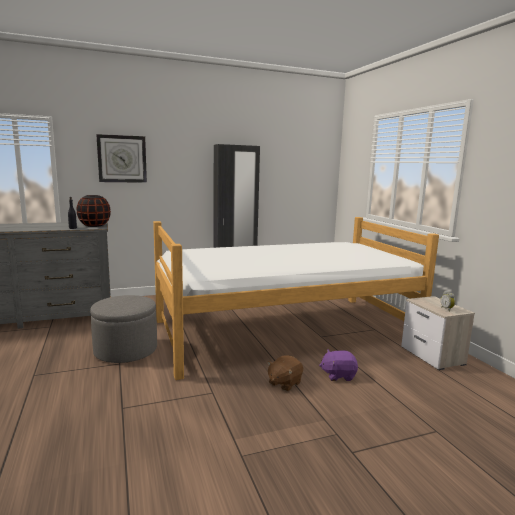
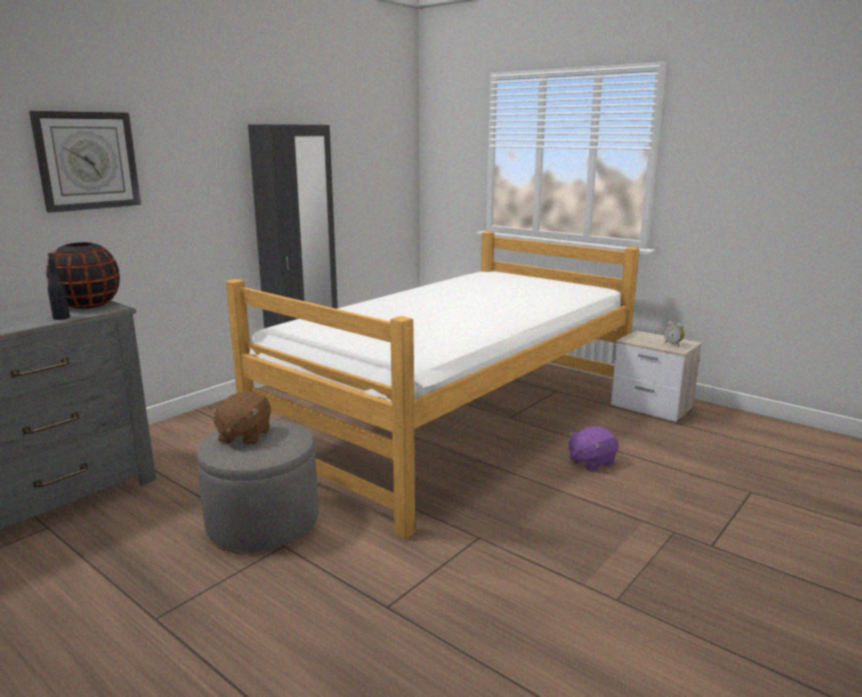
camera: 30 degrees left, 5 degrees up
(284, 383) = (546, 493): brown plush toy -> brown plush toy (244, 436)

